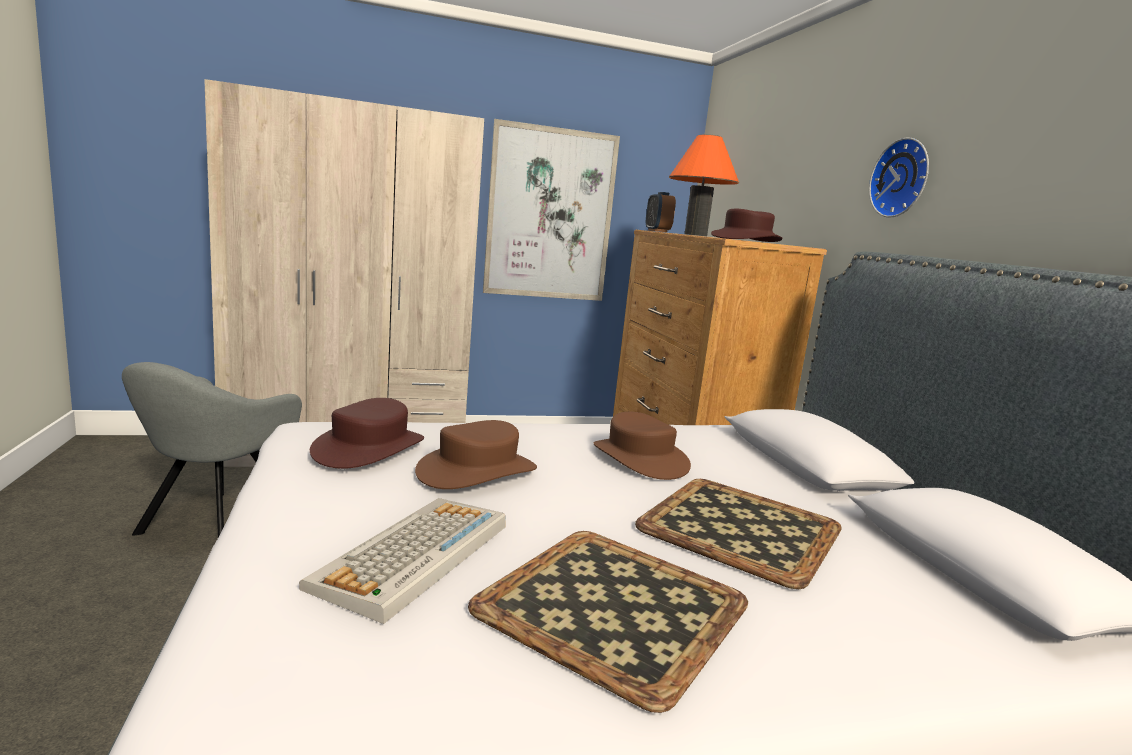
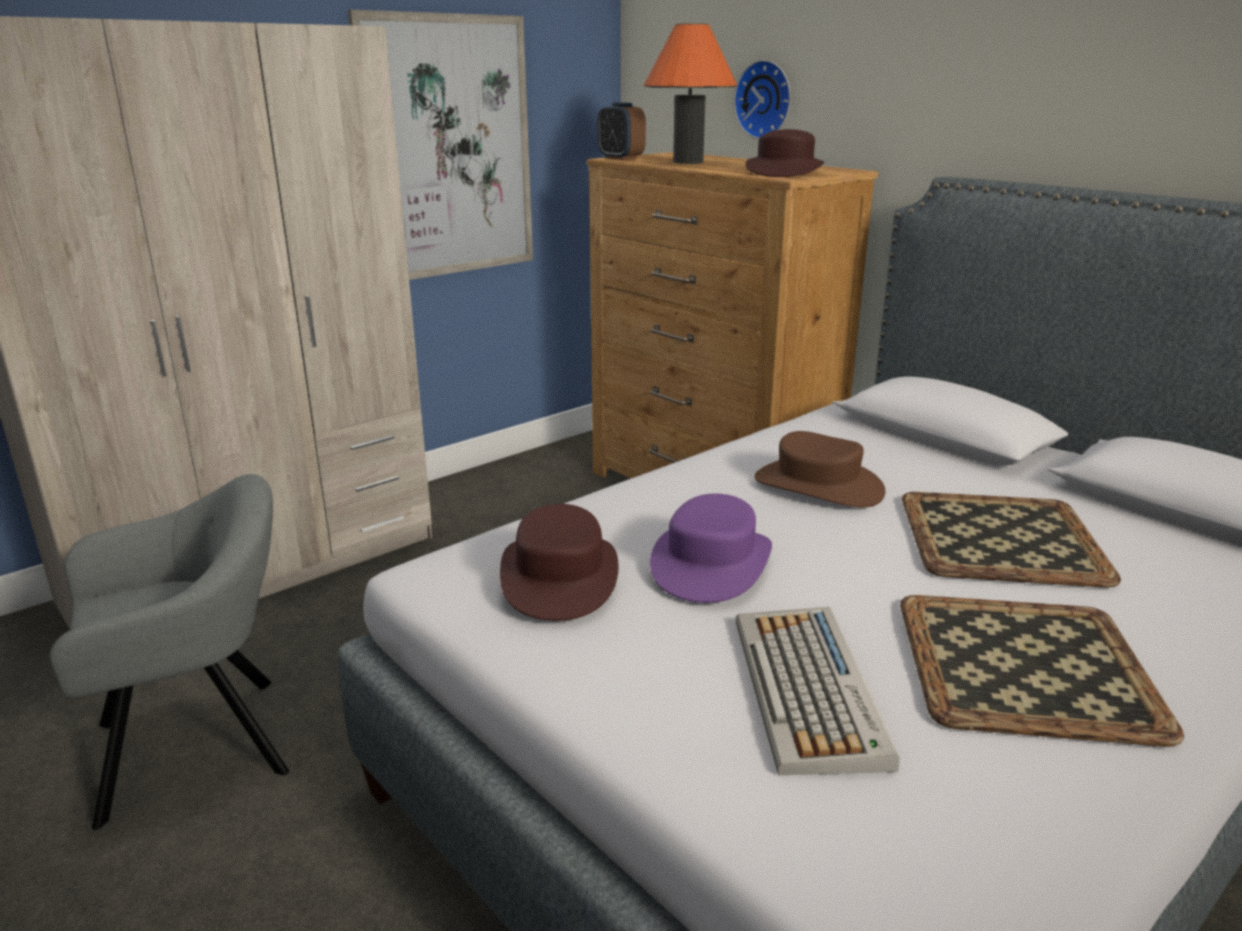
camera: 25 degrees left, 10 degrees up
(216, 525) = (202, 744): grey armchair -> grey armchair turned 105 degrees counterclockwise
(477, 470) = (711, 562): brown hat -> purple hat
(902, 178) = (977, 86): wall clock -> wall clock (765, 99)

